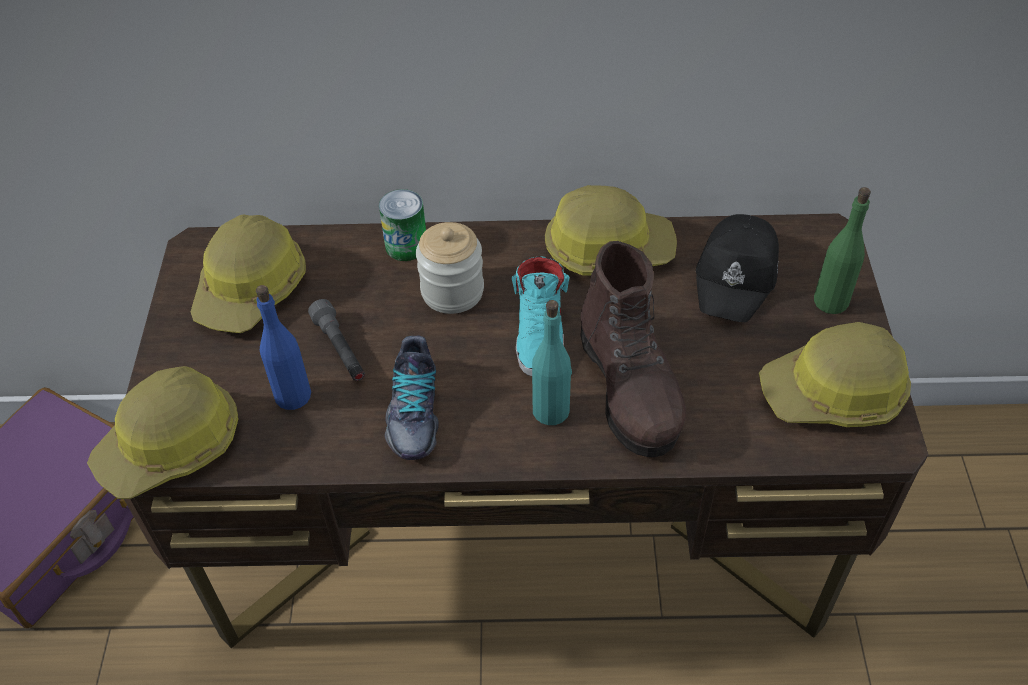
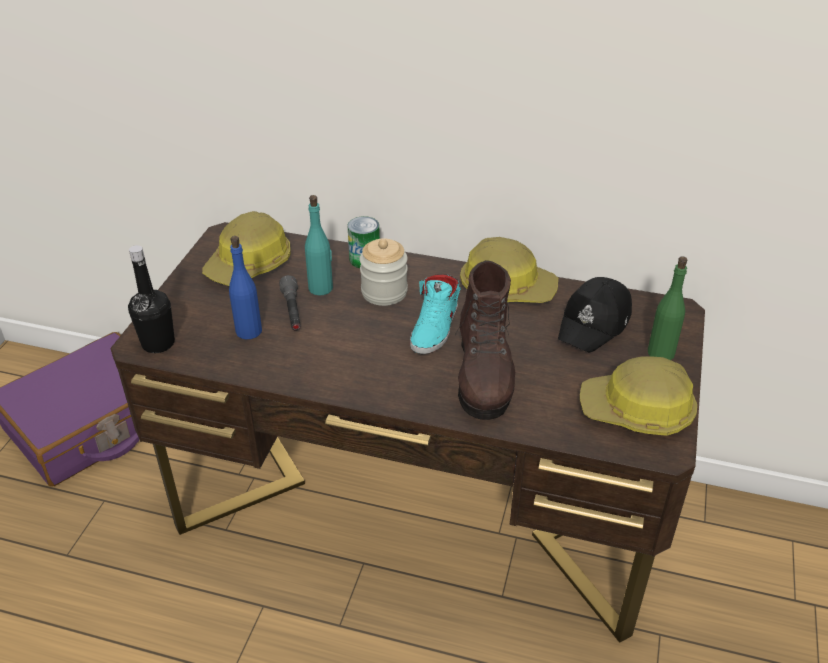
camera: 15 degrees right, 10 degrees down
(172, 446) = (158, 343): hard hat -> black bottle
(413, 411) = (325, 357): shoe -> none
(551, 410) = (421, 377): turquoise bottle -> turquoise bottle (321, 288)

